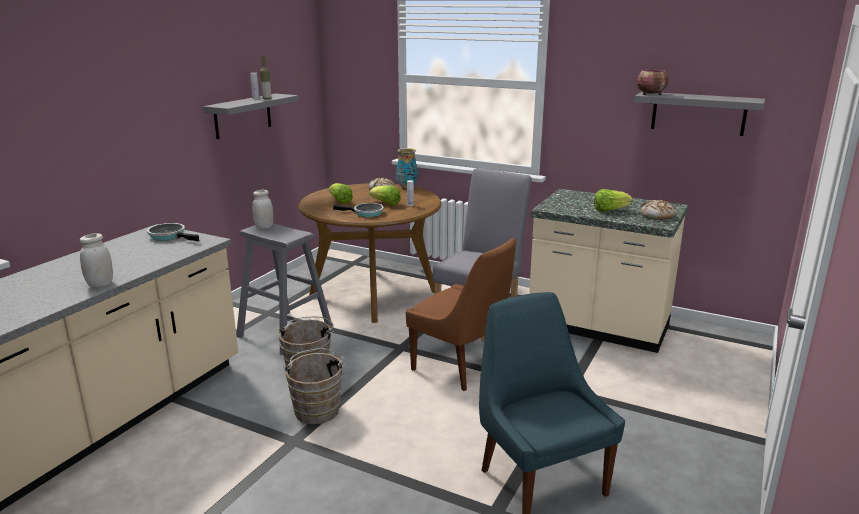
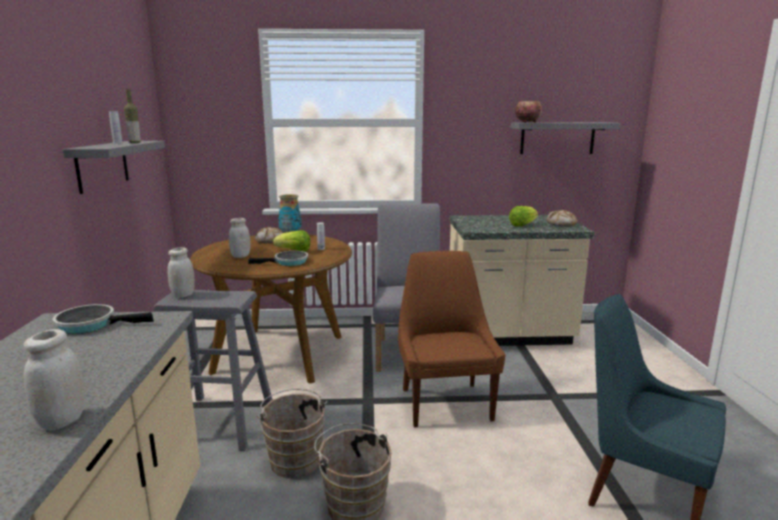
camera: 30 degrees left, 5 degrees down
(340, 201) = (240, 256): lettuce -> white jar
(461, 366) = (445, 402): brown chair -> brown chair turned 105 degrees counterclockwise

